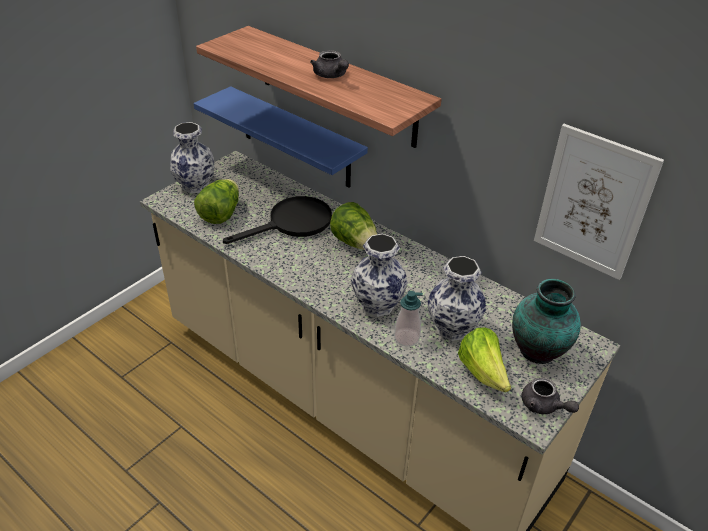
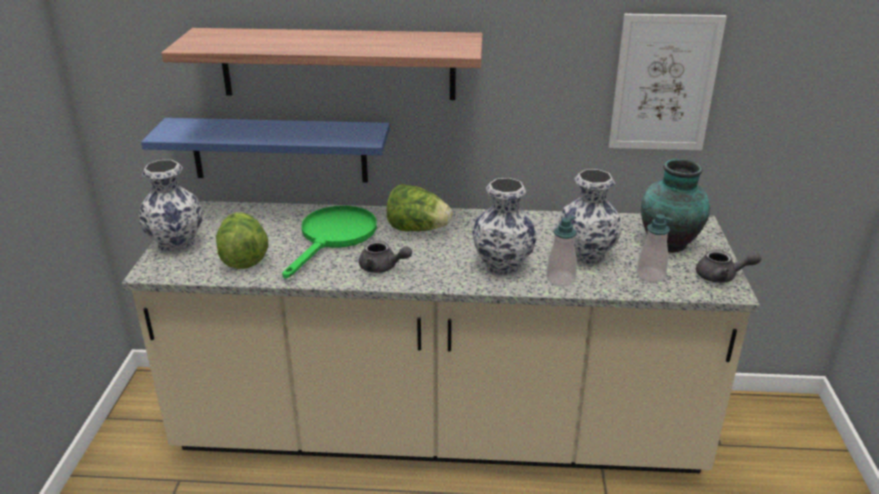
camera: 35 degrees left, 10 degrees down
(292, 223) = (334, 237): black frying pan -> green frying pan
(331, 76) = (356, 40): grey teapot -> grey teapot (382, 268)
(483, 372) = (650, 275): lettuce -> soap dispenser

